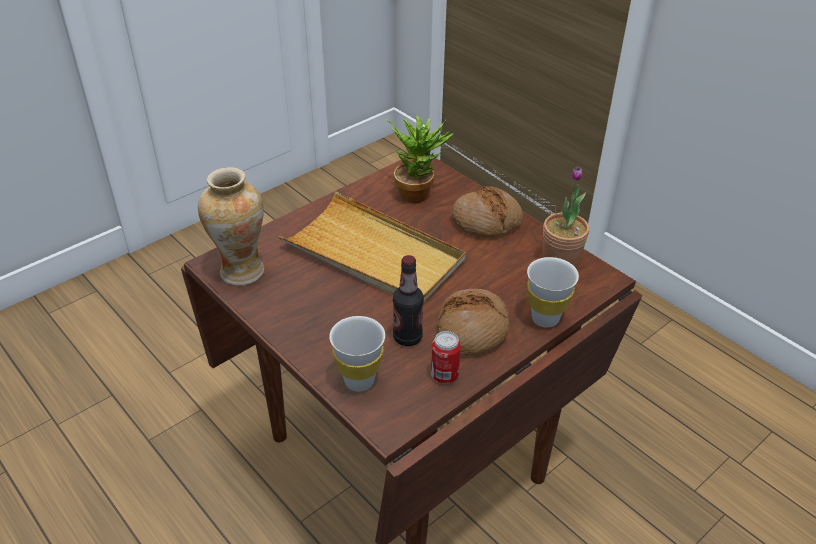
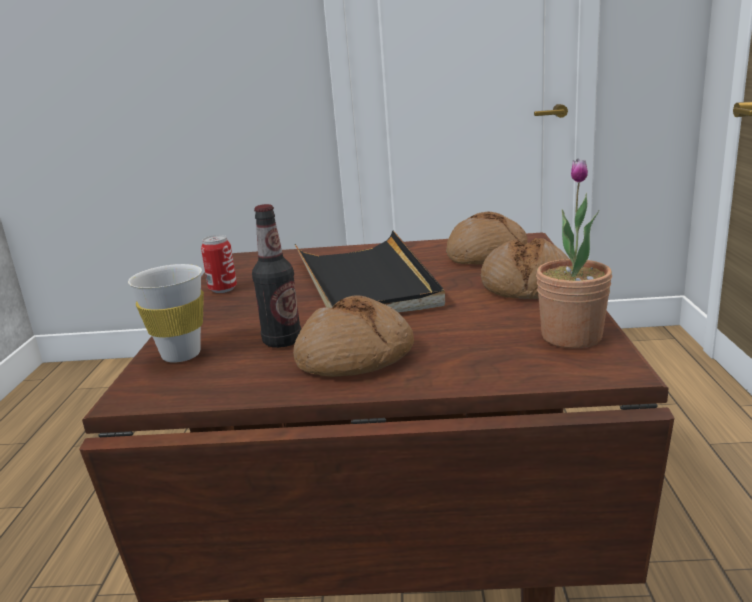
camera: 45 degrees right, 20 degrees down
(241, 271) = (244, 266): vase -> none
(374, 254) = (365, 281): beige tray -> black tray
(418, 192) = (486, 255): potted plant -> bread
(444, 375) = (257, 380): can -> can (223, 289)
(545, 318) = (459, 377): white cup -> none

